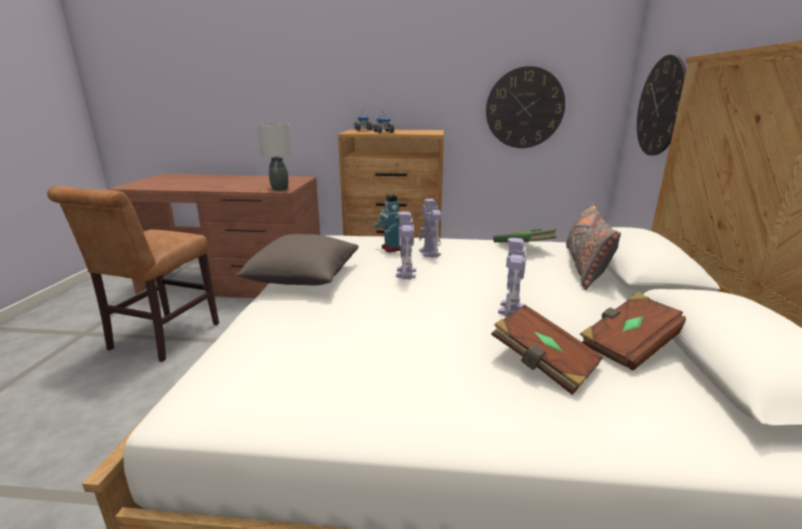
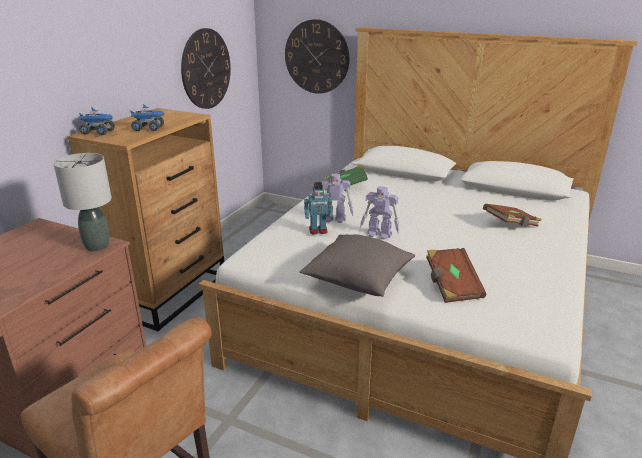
camera: 70 degrees left, 5 degrees up
(511, 310) = (449, 217): toy robot -> none
(585, 267) = (392, 181): grey pillow -> none
(629, 345) = (496, 202): brown book -> brown book (452, 286)

